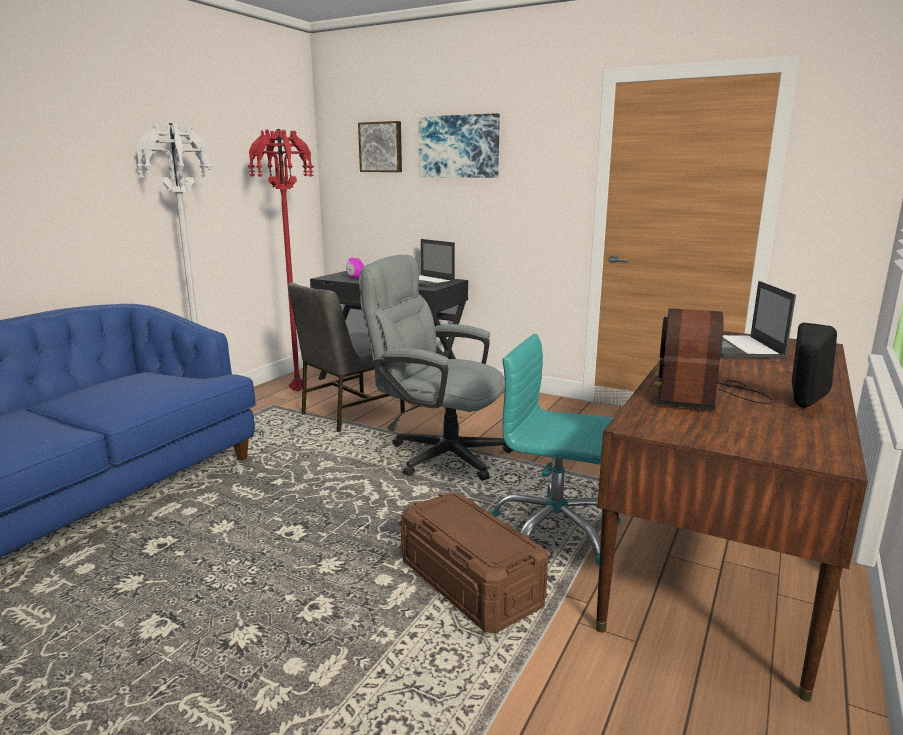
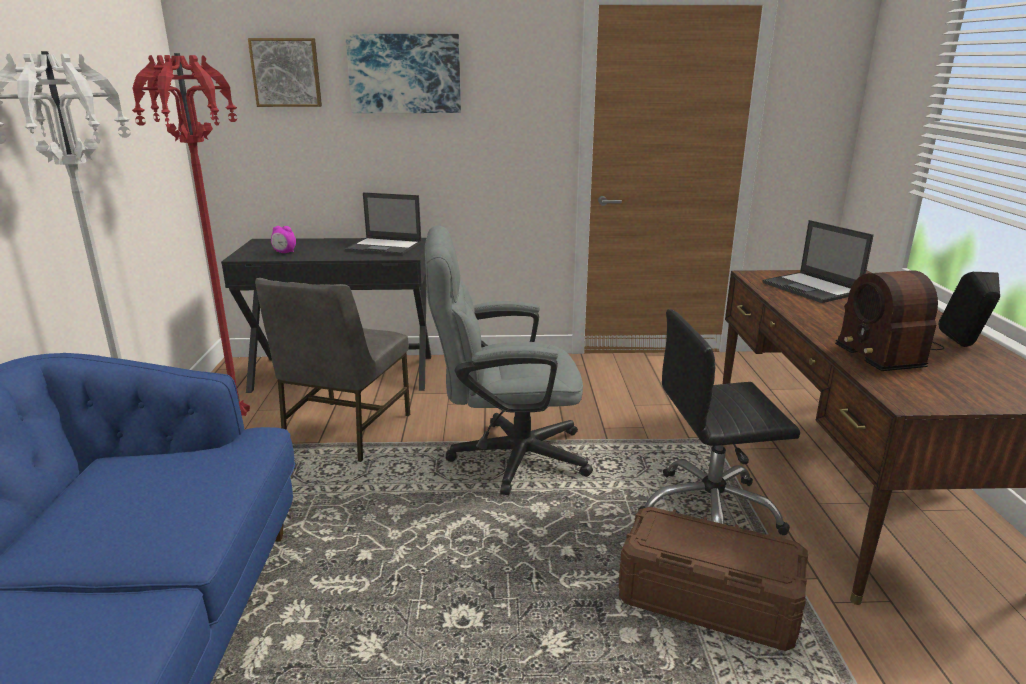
camera: 30 degrees left, 5 degrees up
(554, 530) = (710, 511): turquoise office chair -> black office chair

